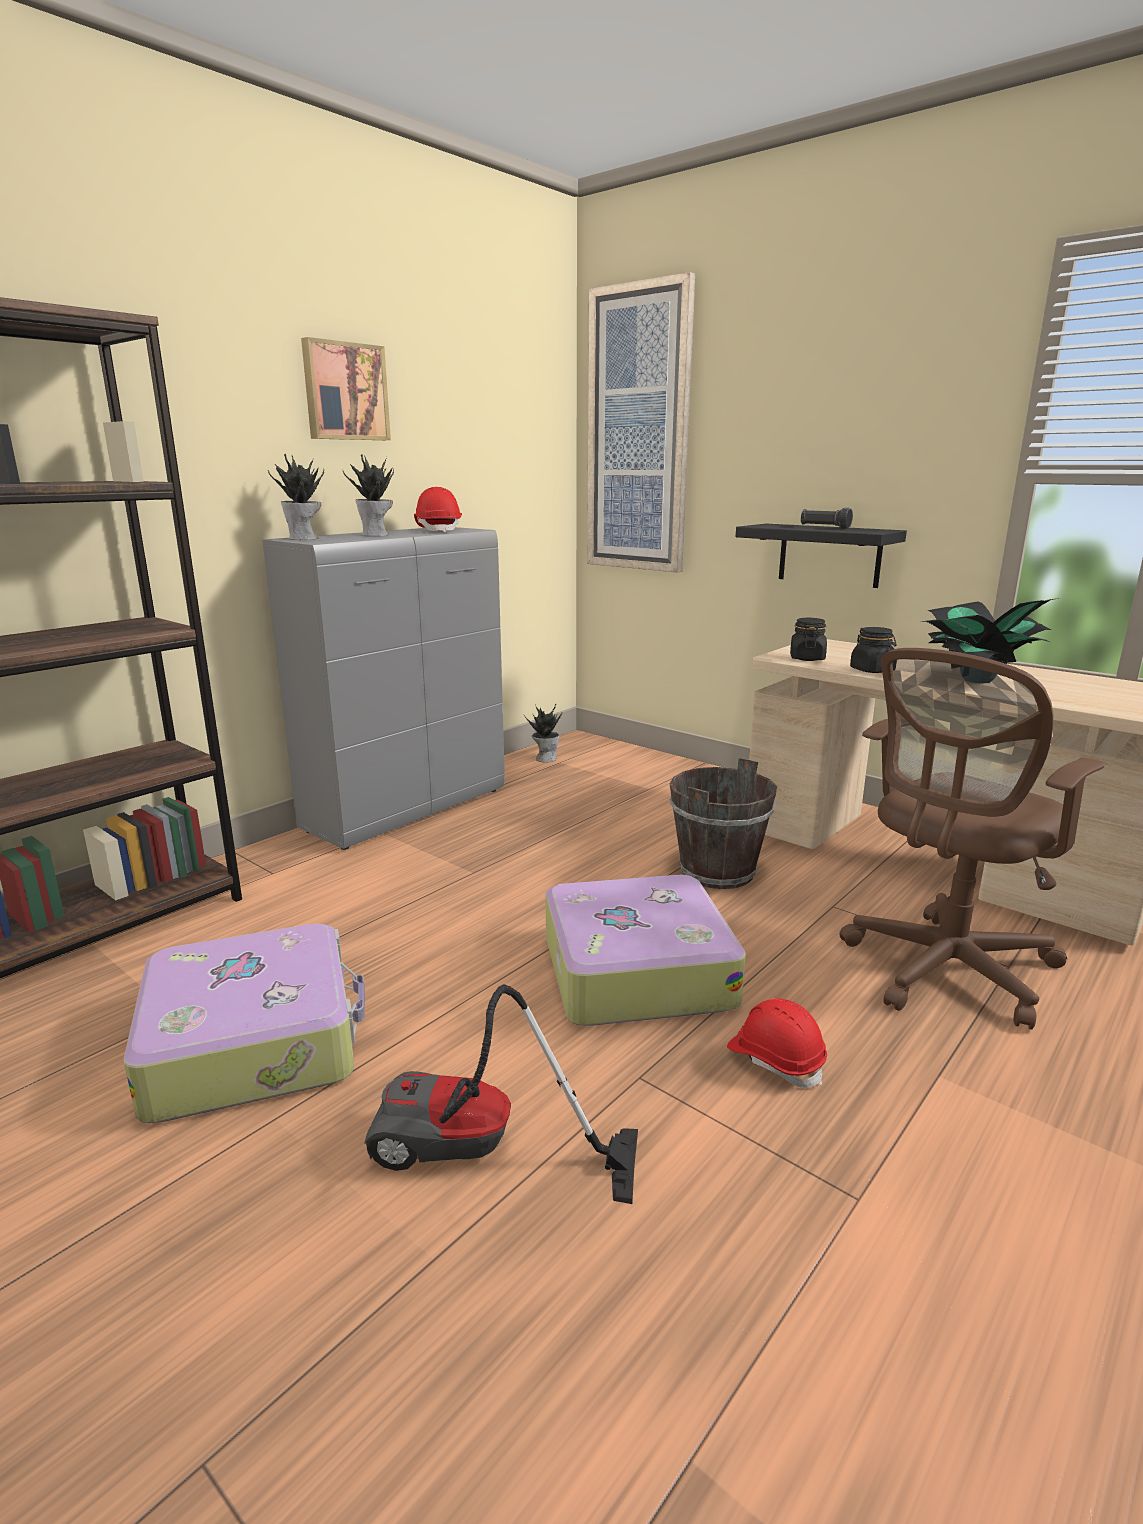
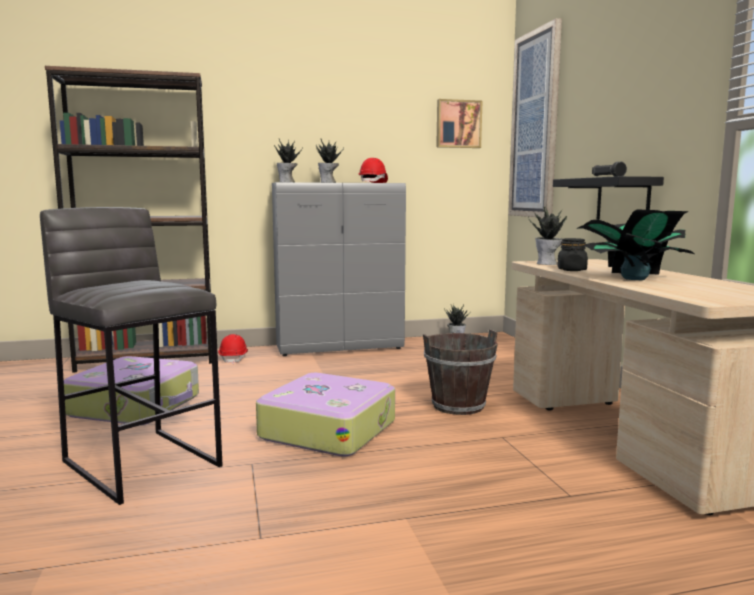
camera: 35 degrees right, 10 degrees down
(344, 392) = (331, 108): picture -> picture (458, 124)
(478, 1157) = (142, 462): vacuum cleaner -> grey stool
(775, 1060) = (328, 480): red hard hat -> red hard hat (234, 358)
(807, 658) = (548, 264): black jar -> potted plant
(943, 972) = (513, 483): brown office chair -> none

